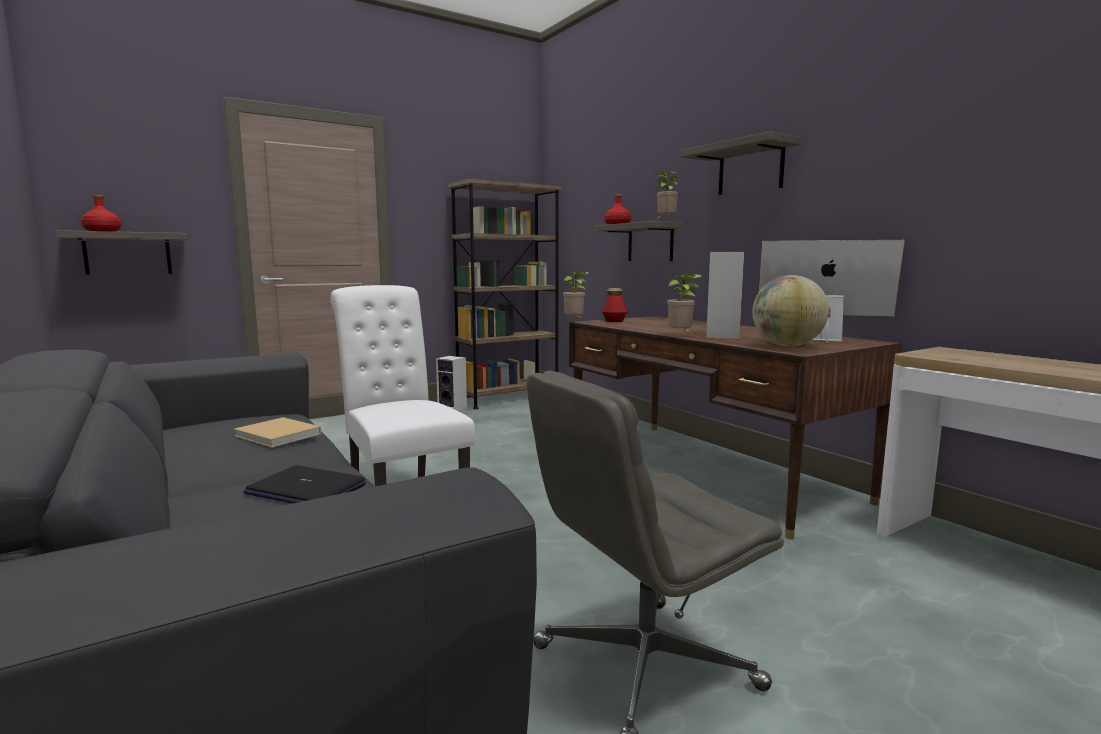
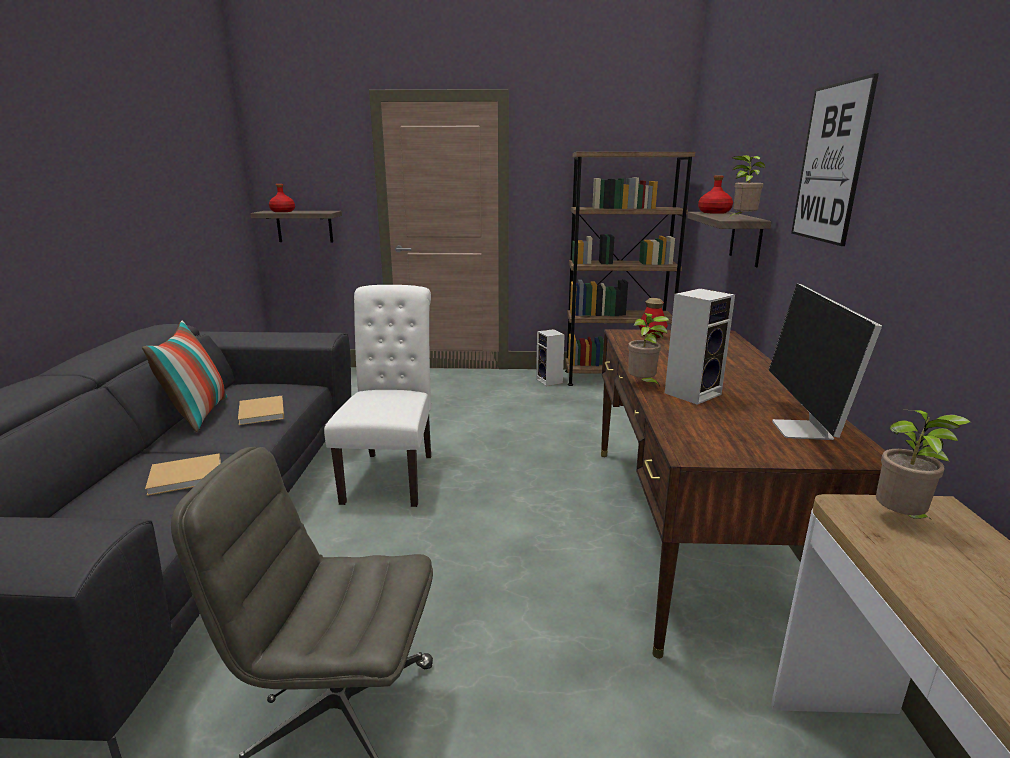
camera: 35 degrees right, 10 degrees up
(183, 452) = (197, 415): none -> pillow
(305, 489) = (188, 476): laptop -> beige book
(575, 321) = (609, 330): potted plant -> potted plant (901, 520)
(750, 169) = (830, 164): shelf -> picture
(787, 346) = (711, 436): globe -> none
(821, 339) = (803, 431): monitor -> monitor turned 135 degrees counterclockwise

